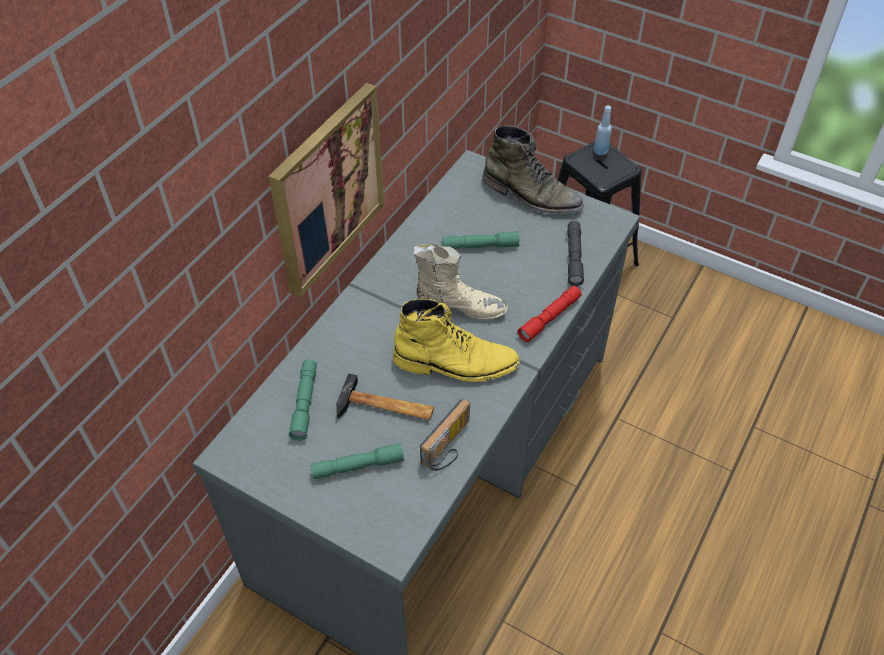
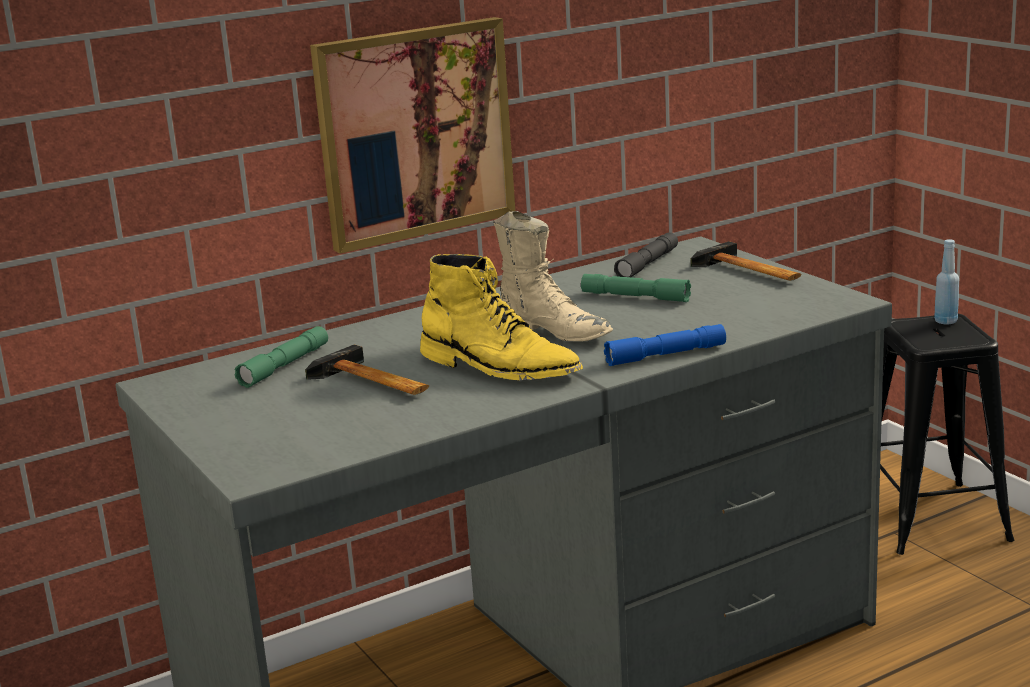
camera: 30 degrees right, 30 degrees down
(358, 466) = (287, 415): green flashlight -> none
(449, 446) = (415, 421): radio -> none
(531, 195) = (749, 272): green boot -> hammer
(549, 318) = (666, 355): red flashlight -> blue flashlight
(574, 257) = (755, 319): grey flashlight -> grey flashlight (647, 264)

